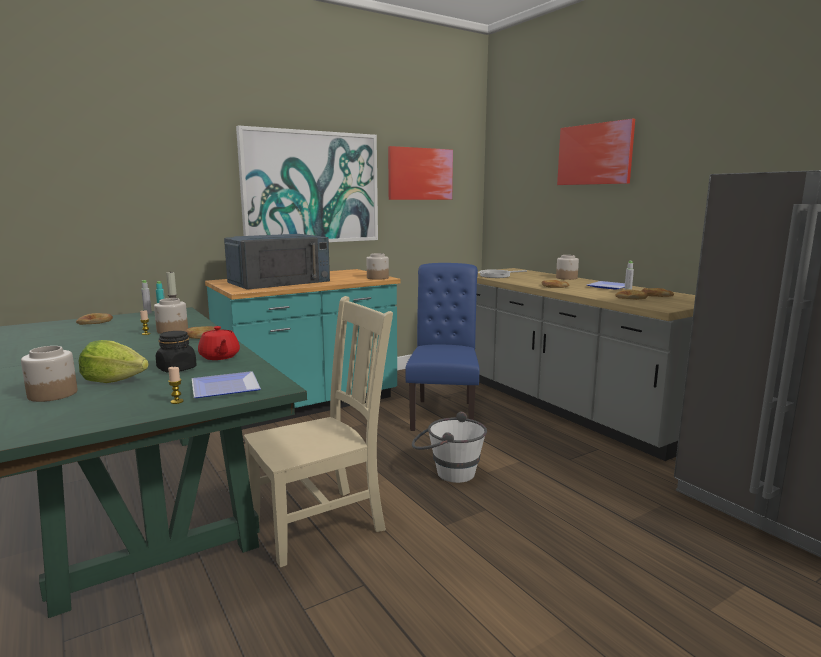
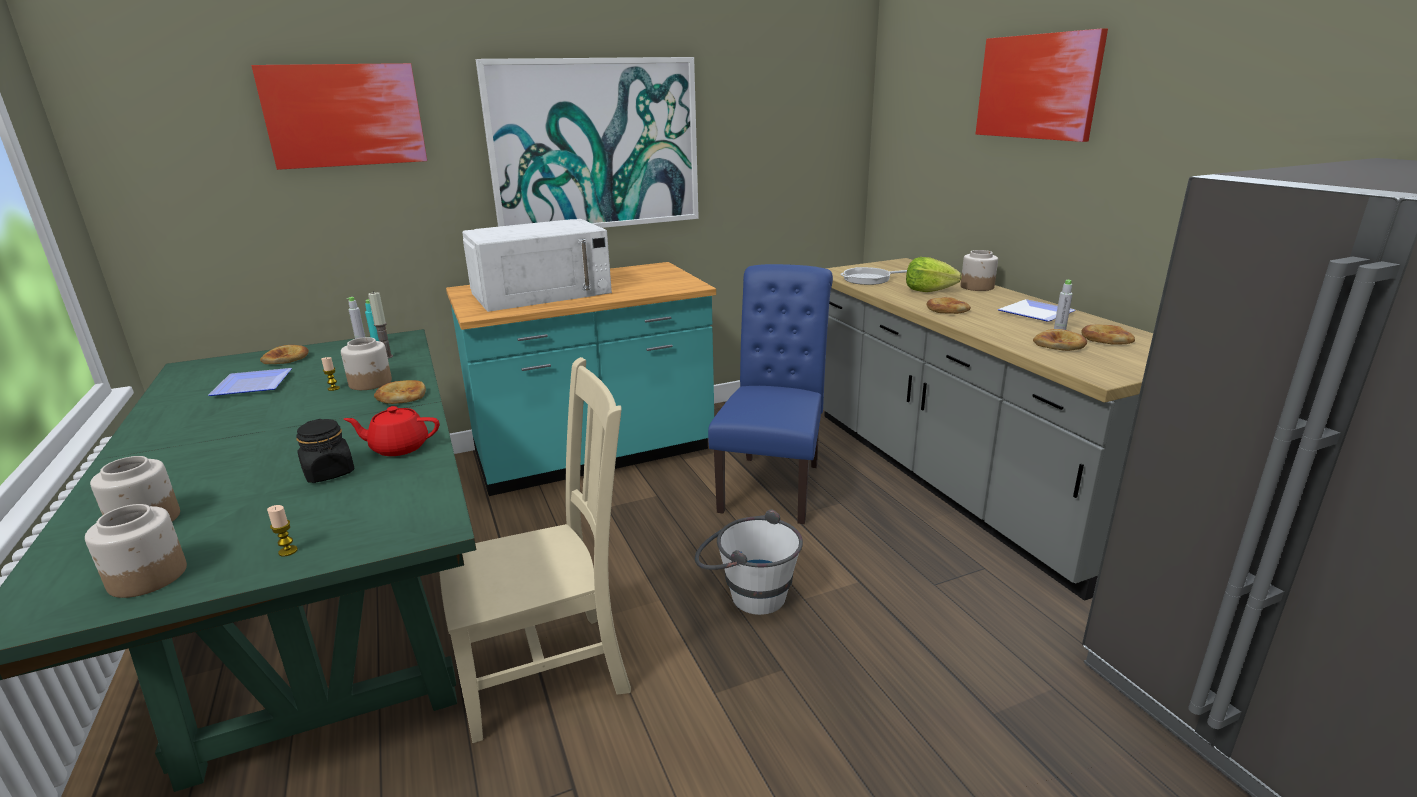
camera: 10 degrees right, 10 degrees up
(114, 380) = (236, 494): lettuce -> lettuce (928, 290)
(219, 357) = (398, 447): red teapot -> red teapot turned 105 degrees clockwise
(227, 387) = (371, 521): plate -> plate (256, 384)
(279, 281) = (542, 293): blue microwave -> white microwave
(377, 278) = (684, 286): jar -> jar (147, 577)
(420, 174) = (766, 113): picture -> picture (344, 115)

